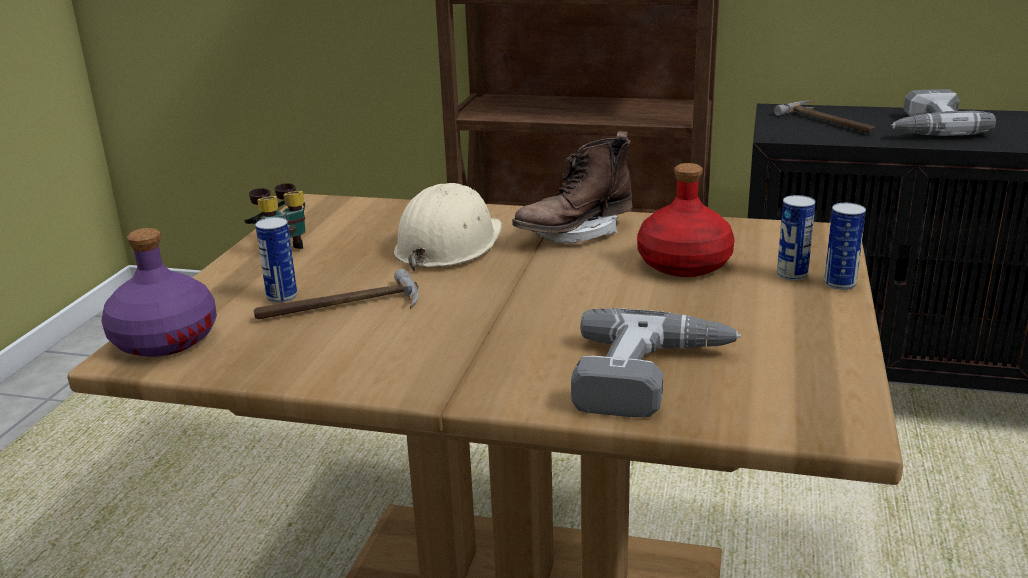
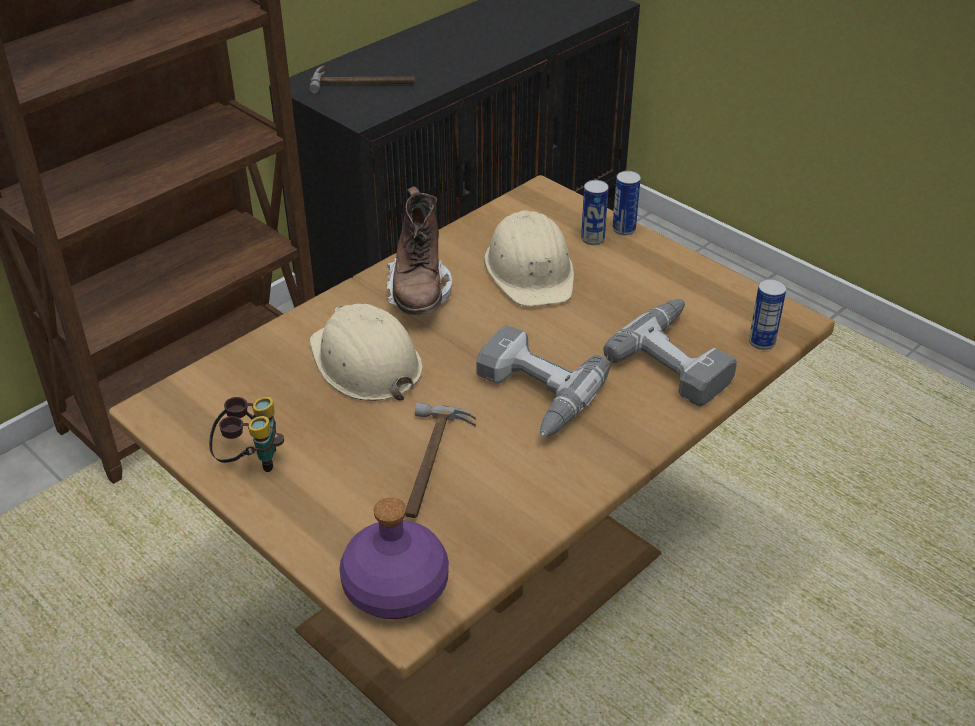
camera: 60 degrees left, 15 degrees up
(282, 297) = (375, 491): can -> can (761, 342)
(685, 264) = (531, 271): red bottle -> beige hard hat
(926, 127) = (429, 58): power drill -> power drill (531, 395)

